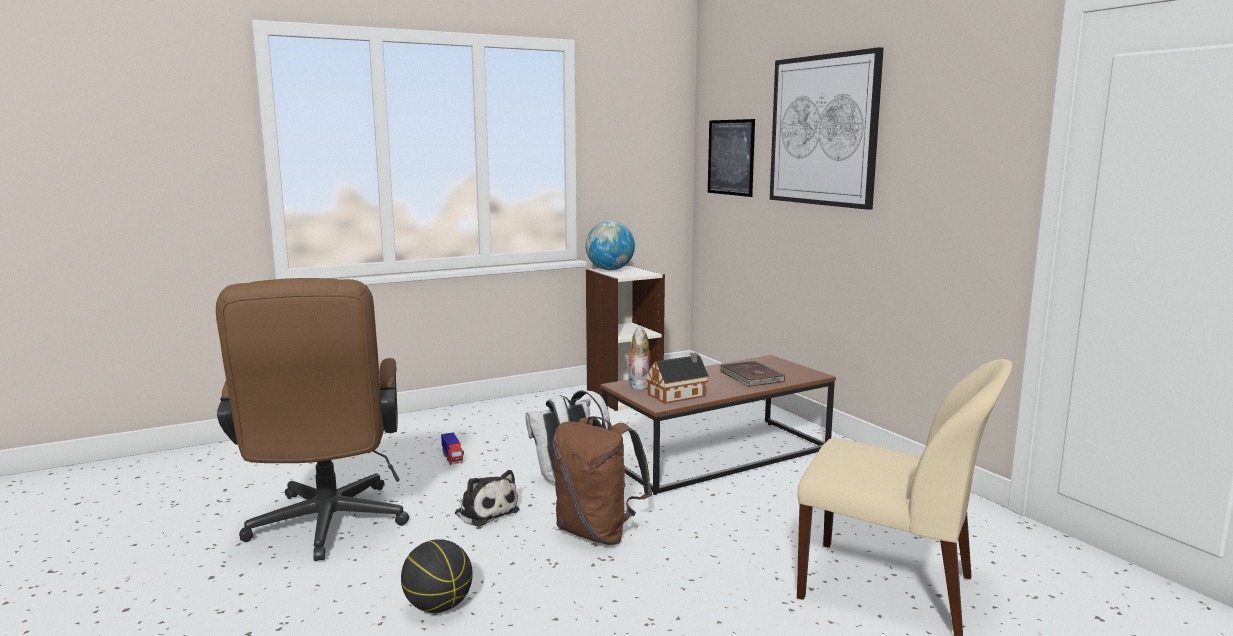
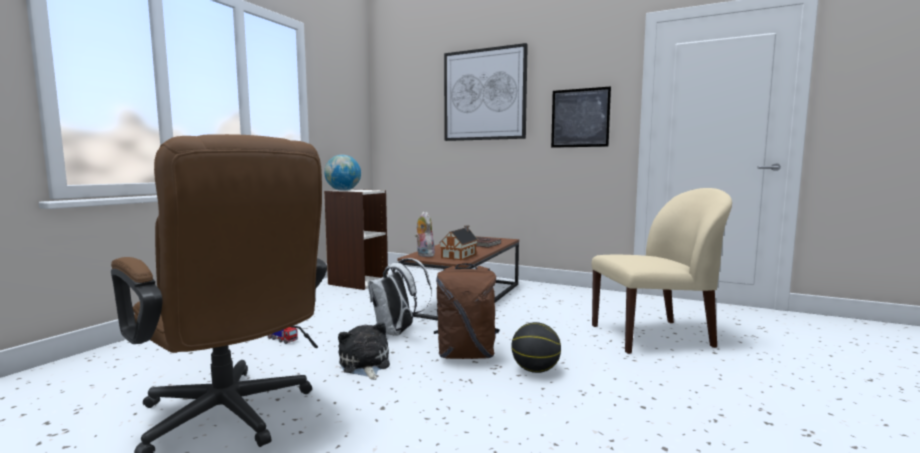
camera: 35 degrees left, 5 degrees down
(438, 606) = (433, 437): basketball -> basketball (535, 370)
(485, 511) = (365, 365): plush toy -> plush toy turned 120 degrees counterclockwise
(731, 157) = (406, 117): picture -> picture (580, 118)

